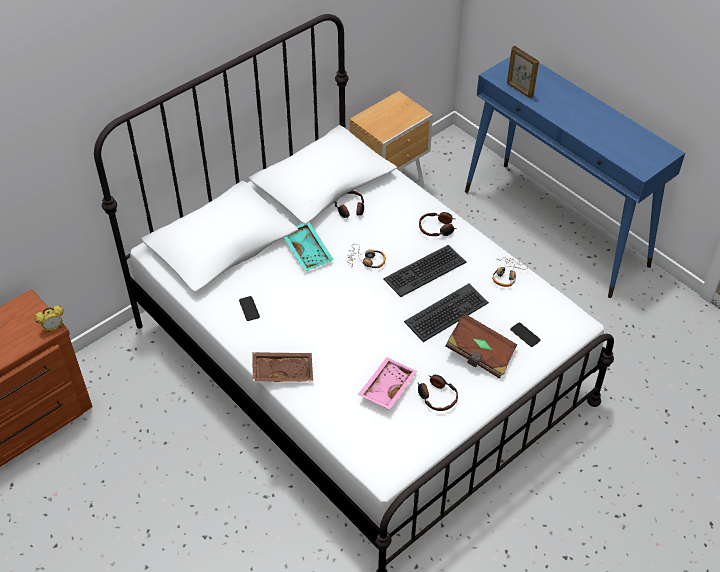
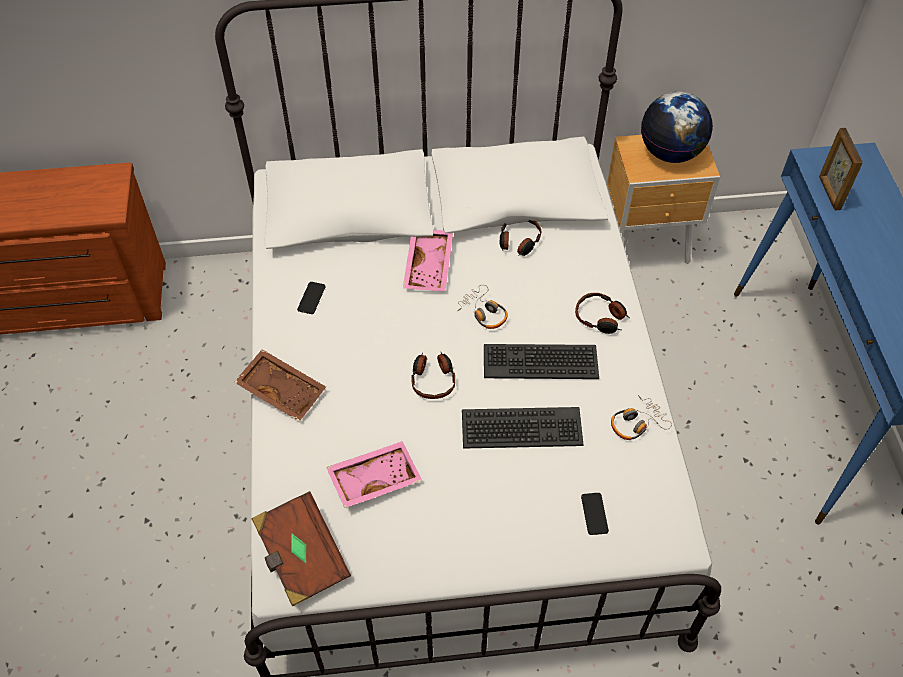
camera: 35 degrees right, 5 degrees up
(53, 328) = (113, 213): alarm clock -> none
(308, 251) = (430, 266): turquoise tray -> pink tray
(392, 113) = (670, 153): none -> globe
(436, 396) = (420, 525): headphones -> headphones (433, 379)
(480, 355) = (516, 505): brown book -> brown book (301, 558)

